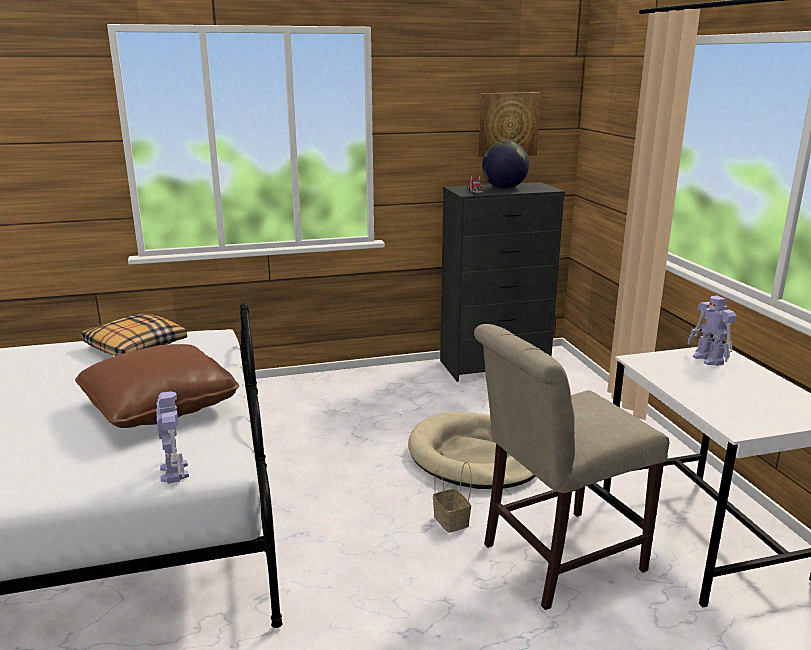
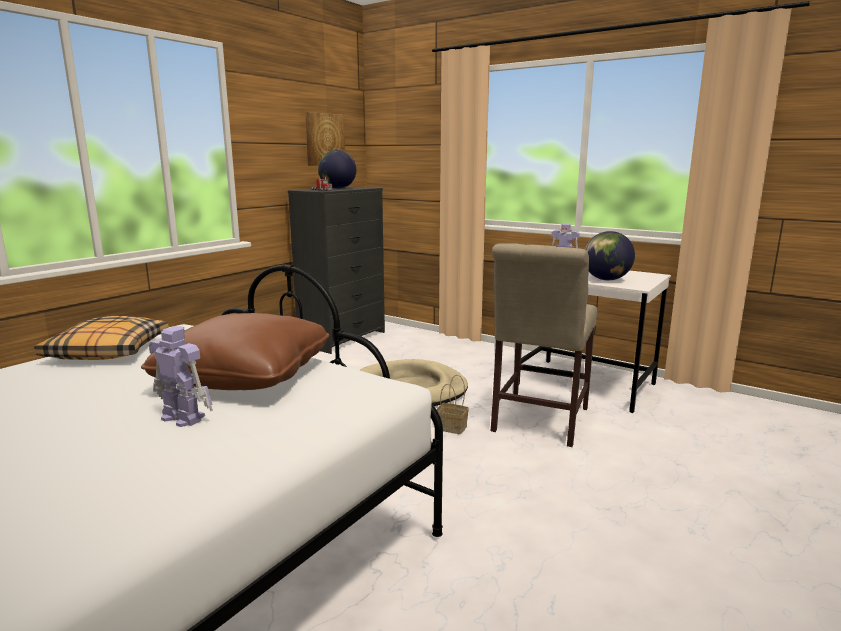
camera: 40 degrees left, 5 degrees down
(174, 471) = (364, 403): toy robot -> toy robot (182, 417)
(720, 400) = (606, 279): none -> globe

